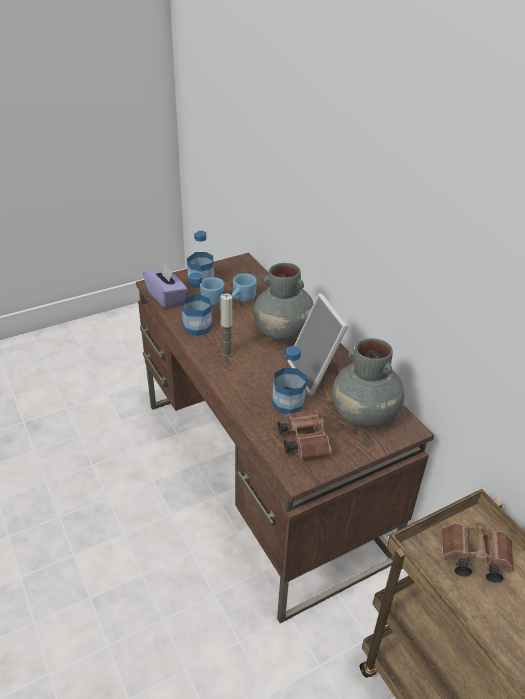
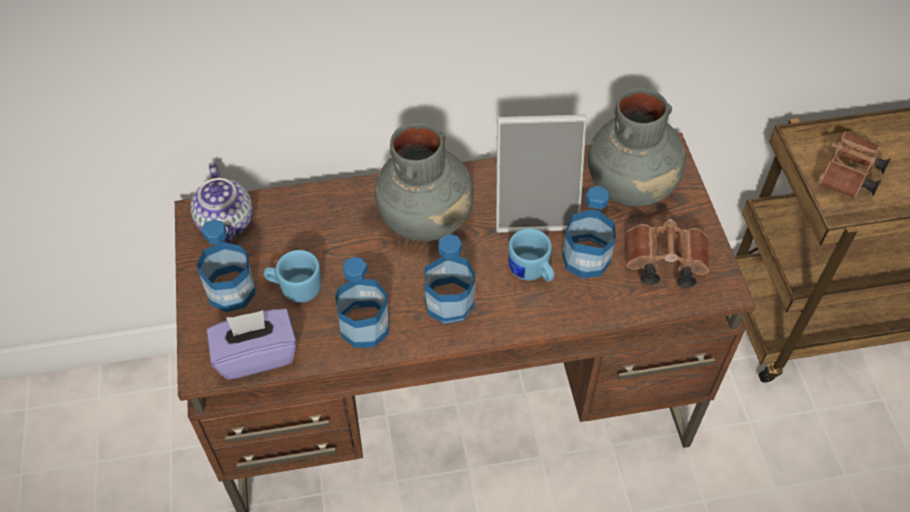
camera: 70 degrees left, 15 degrees up
(226, 353) = (449, 303): candle -> bottle
(241, 299) = (314, 247): blue mug -> blue mug (531, 272)
(242, 270) = (227, 223): none -> teapot

